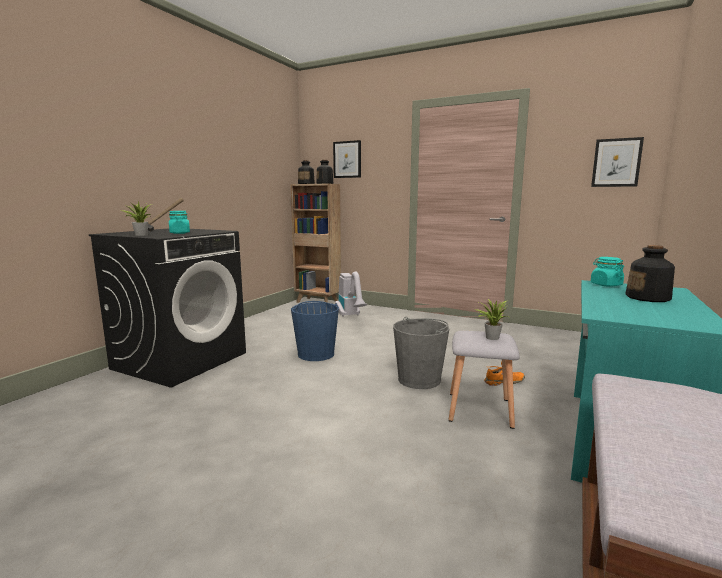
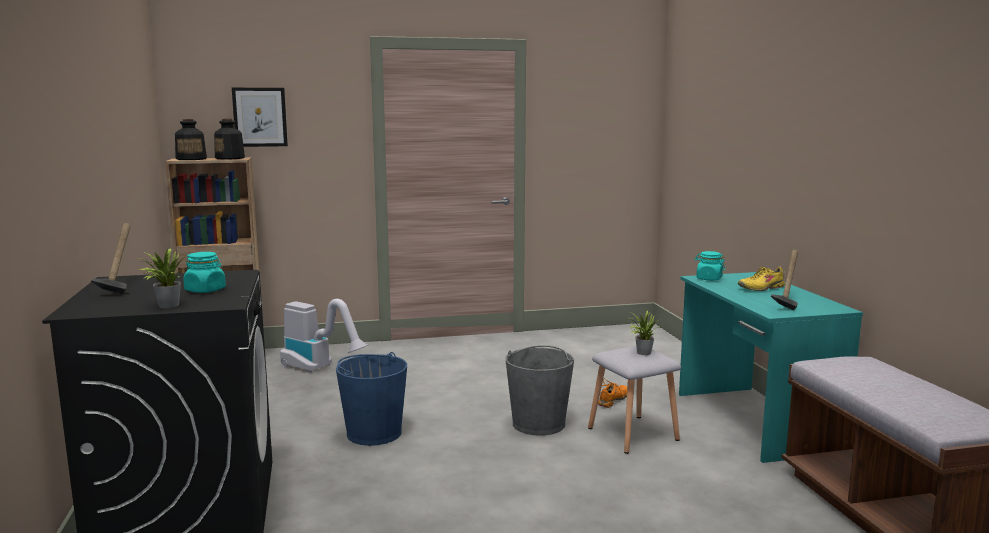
camera: 40 degrees left, 0 degrees up
(616, 162) = (619, 132): picture -> none
(645, 311) = (786, 302): none -> hammer
(648, 298) = (761, 288): bottle -> yellow shoe

